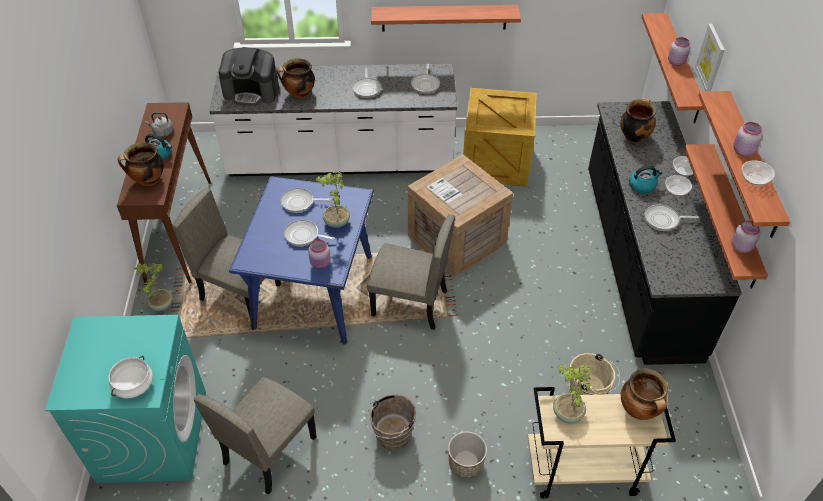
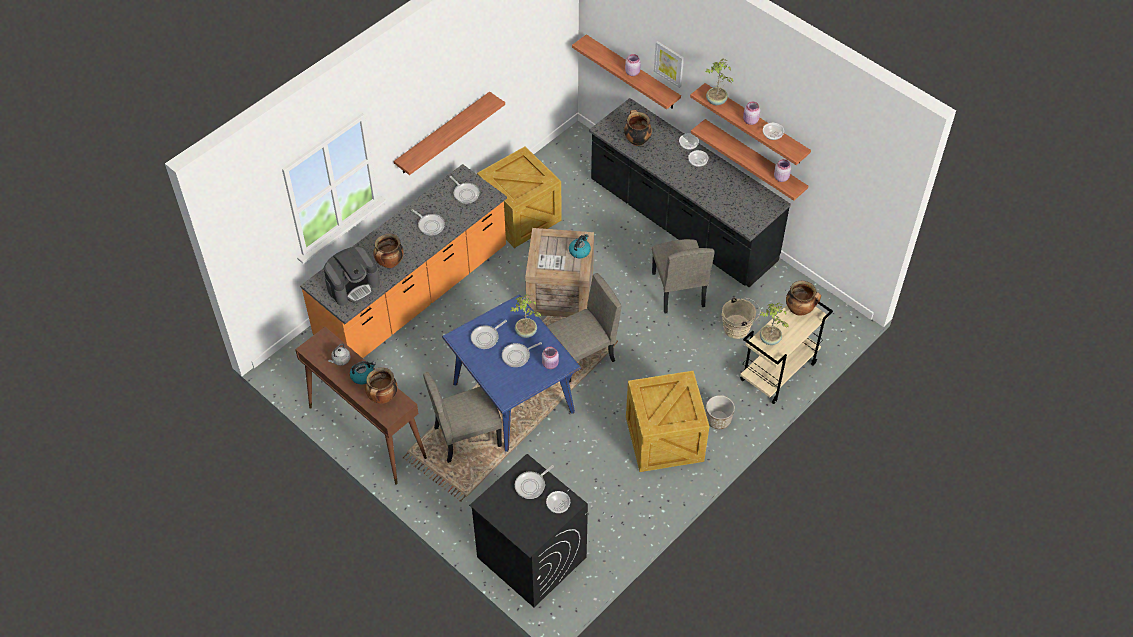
camera: 45 degrees left, 5 degrees up
(133, 385) = (558, 505): white cooking pot -> bowl
(152, 435) = (530, 557): turquoise washing machine -> black washing machine
(161, 305) = (426, 486): potted plant -> potted plant (716, 101)
(269, 450) = (607, 505): beige chair -> beige chair (677, 289)
(341, 161) = (413, 295): white counter -> orange counter
(391, 436) = (663, 440): brown bucket -> crate
(642, 186) = (676, 173): kettle -> kettle (579, 251)
(663, 220) = (710, 187): frying pan -> frying pan (531, 485)

